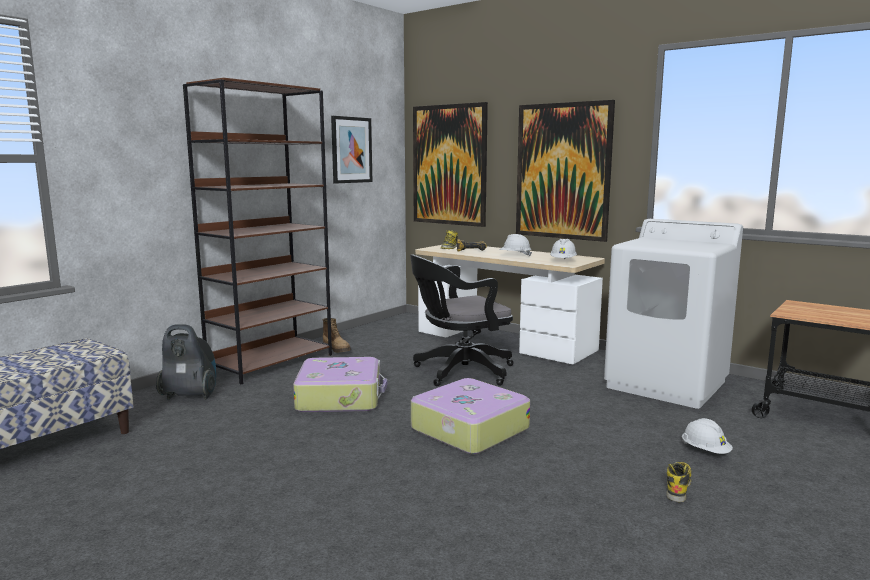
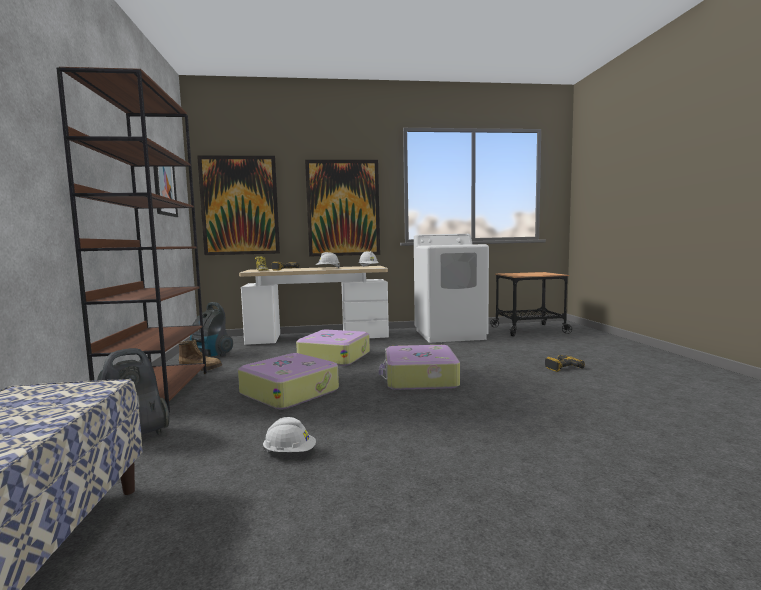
camera: 45 degrees left, 5 degrees down
(372, 336) = (211, 355): none -> vacuum cleaner
(459, 372) = (334, 357): black office chair -> suitcase
(678, 488) = (561, 367): boot -> power drill
(705, 451) = (531, 352): white hard hat -> white hard hat (290, 453)

